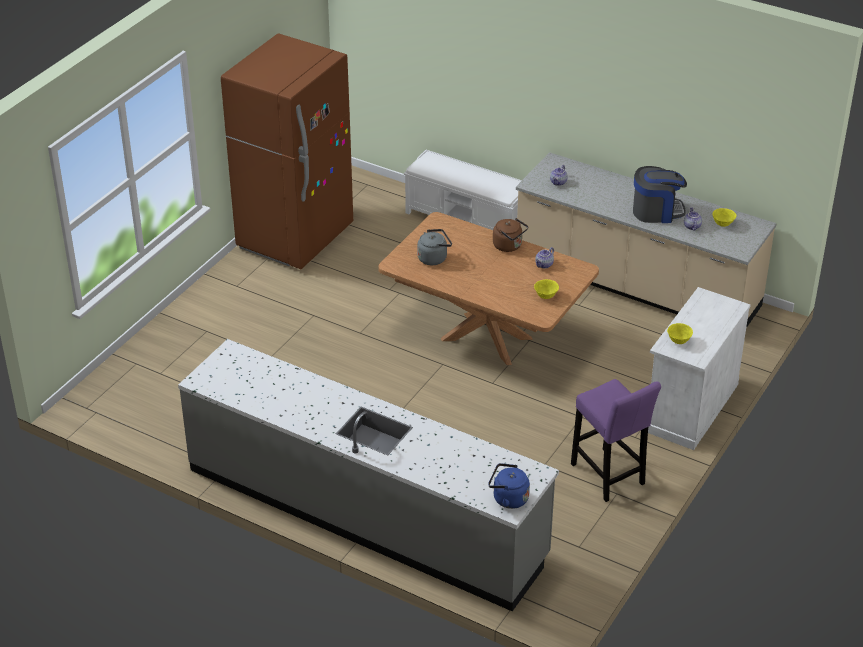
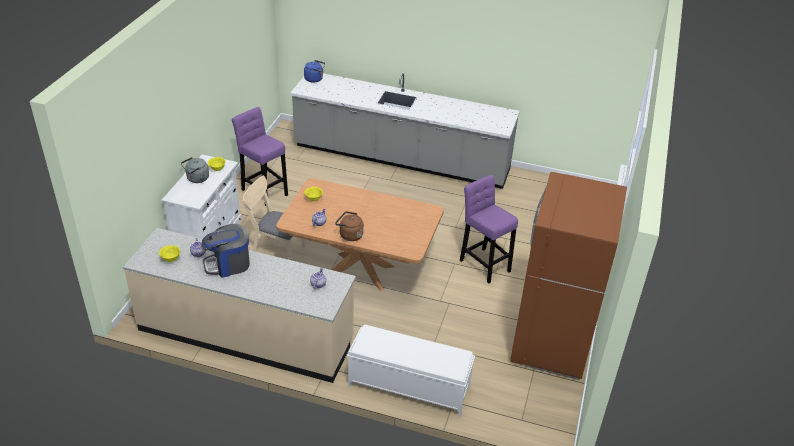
camera: 165 degrees right, 0 degrees up
(322, 327) = (483, 264): none -> purple stool
(434, 258) = (404, 218): grey kettle -> grey kettle (196, 179)
(596, 379) = (275, 250): none -> beige chair

